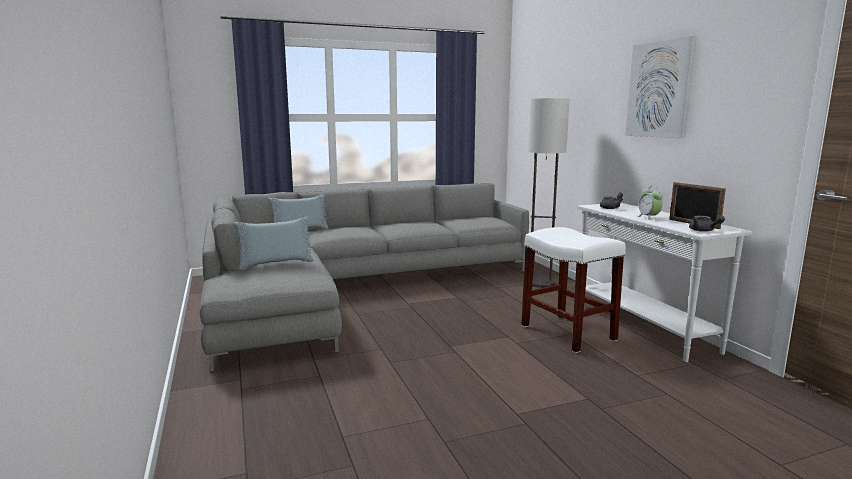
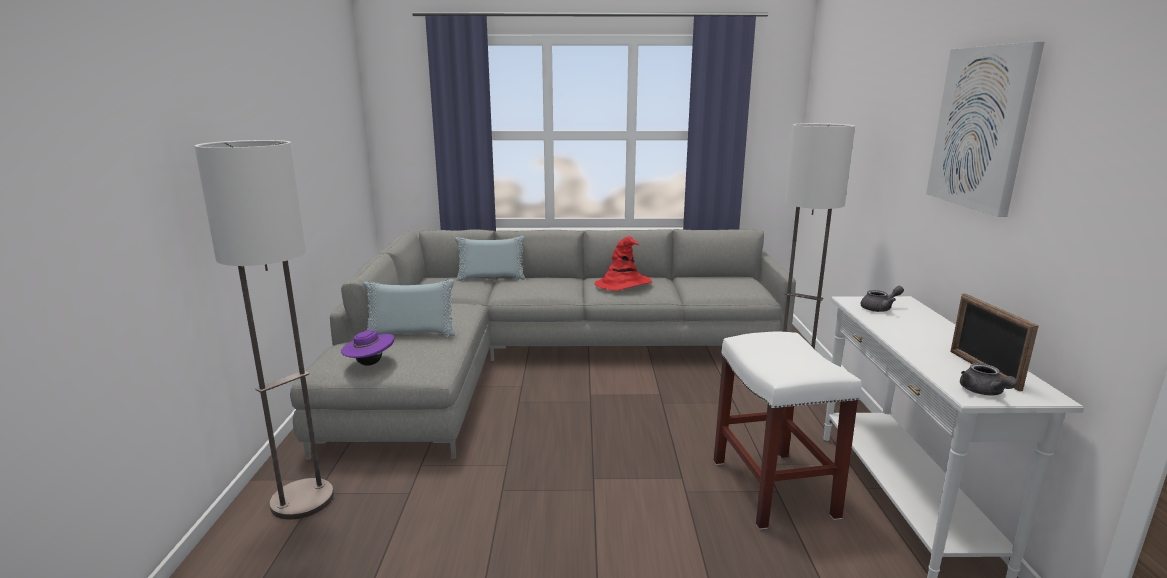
camera: 20 degrees right, 5 degrees up
(232, 394) = (302, 500): none -> floor lamp
(262, 281) = (370, 363): none -> purple hat
(408, 225) = (623, 284): none -> red hat
(649, 217) = (918, 342): alarm clock -> none

